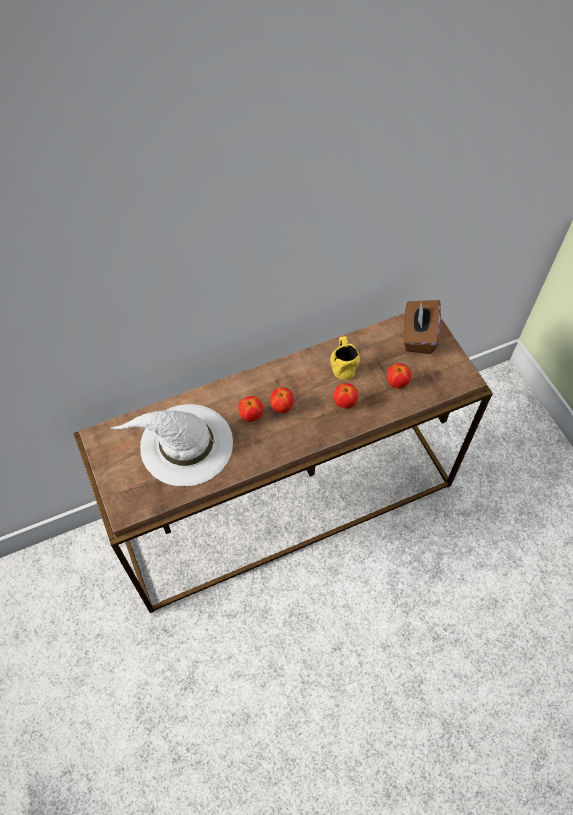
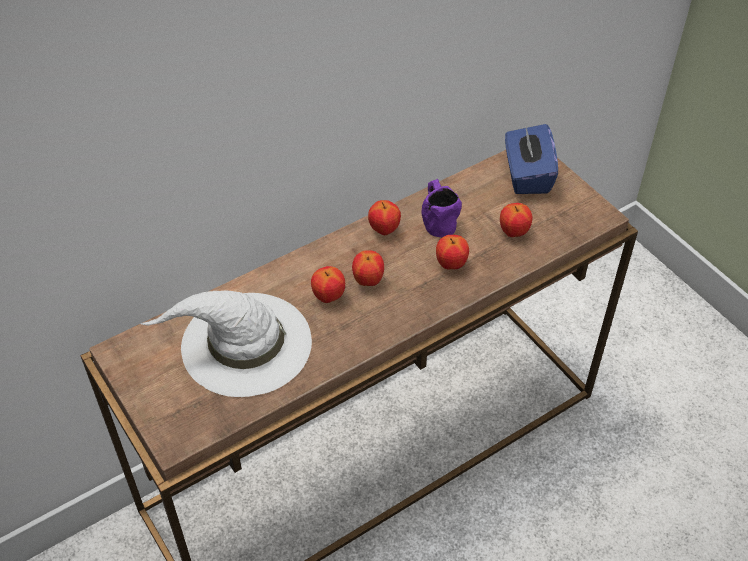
camera: 10 degrees left, 10 degrees down
(302, 367) = (384, 230): none -> apple
(342, 364) = (437, 219): yellow mug -> purple mug
(418, 336) = (527, 175): brown tissue box -> blue tissue box

